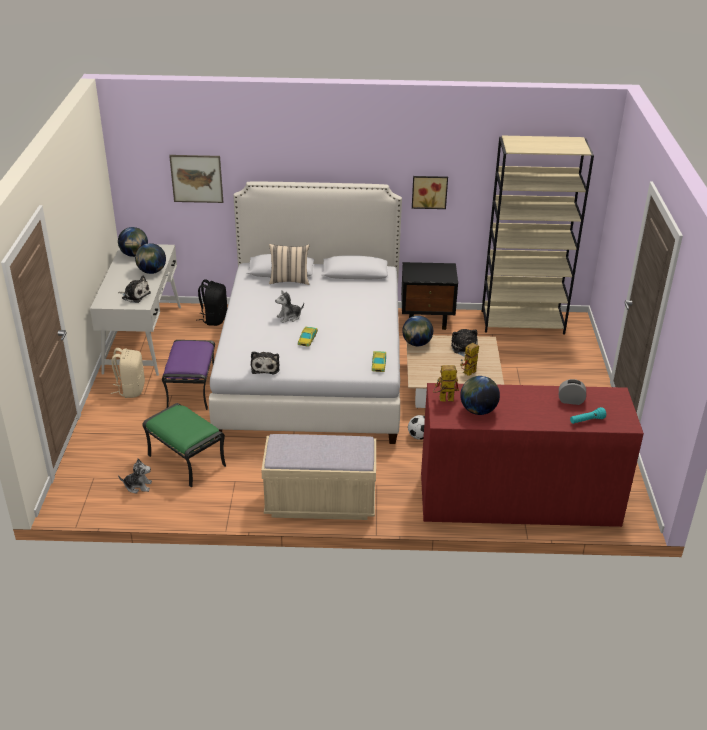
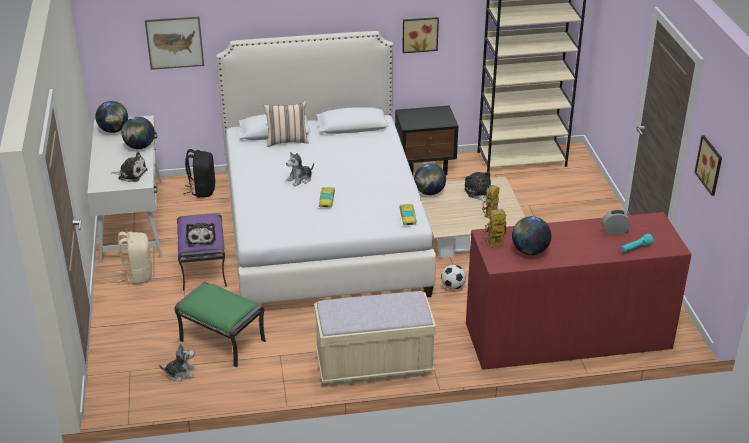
camera: 10 degrees left, 0 degrees up
(265, 367) = (293, 234): plush toy -> plush toy (201, 238)
(678, 345) = (711, 165): none -> picture

